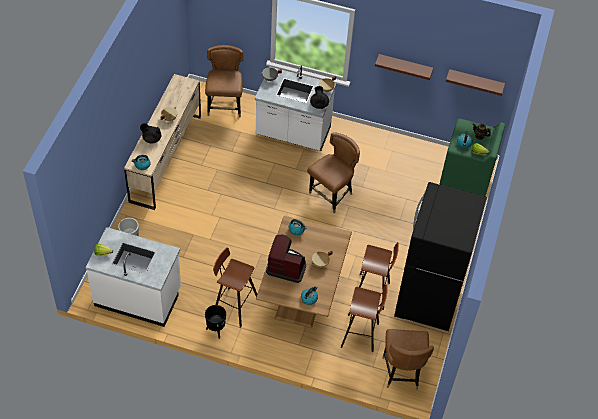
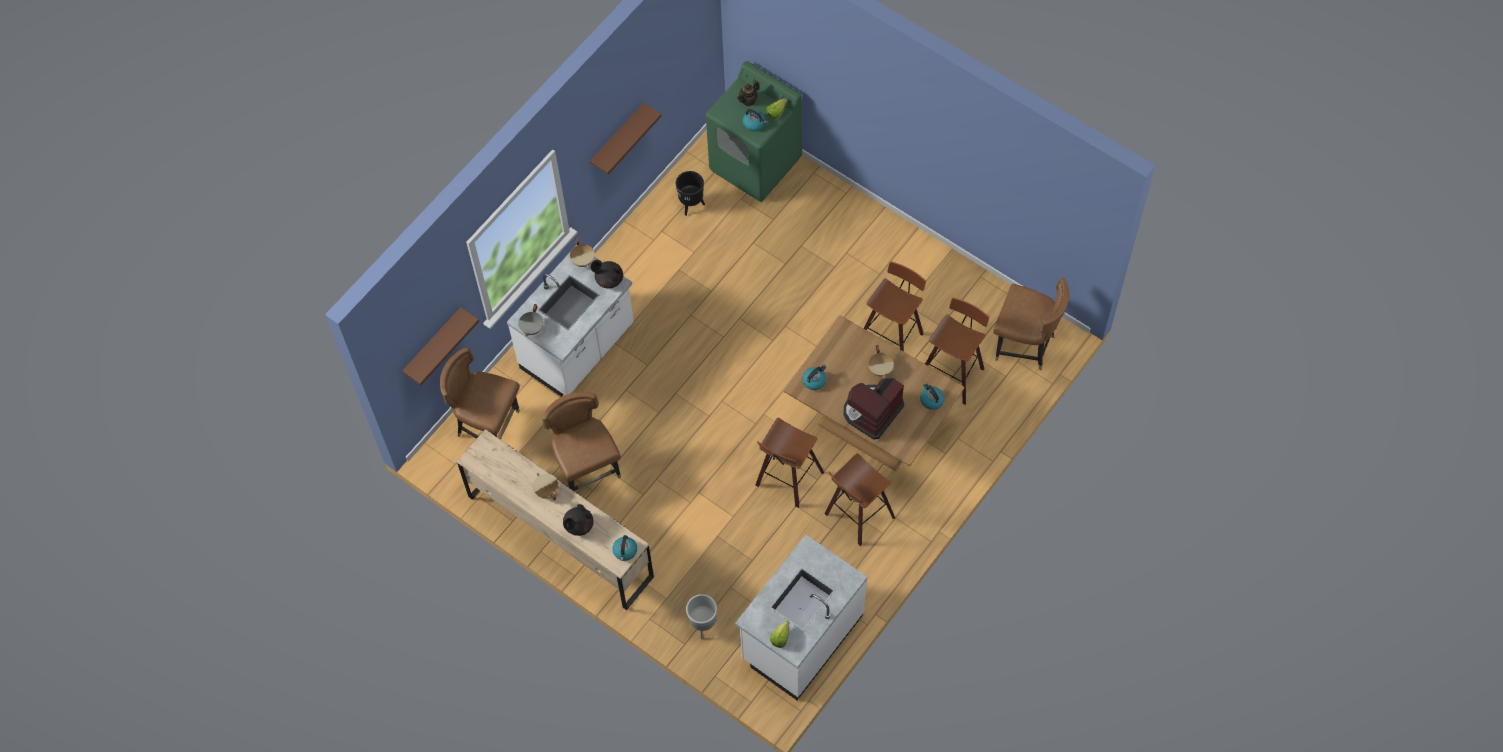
camera: 65 degrees left, 10 degrees up
(215, 330) = (890, 550): black planter -> black planter (691, 205)
(245, 261) = (787, 480): none -> stool
(331, 195) = (712, 334): brown chair -> brown chair (587, 469)
(428, 299) = (924, 275): black fridge -> none
(475, 82) = (684, 63): brown shelf -> brown shelf (433, 345)

